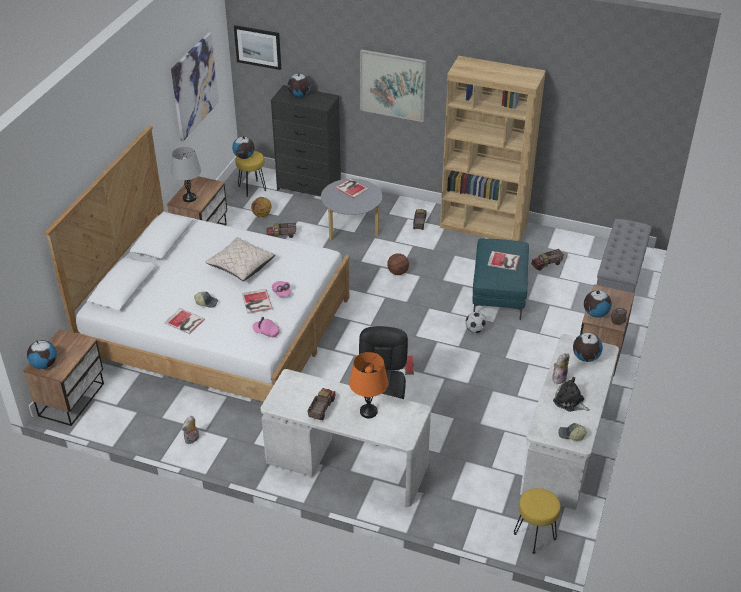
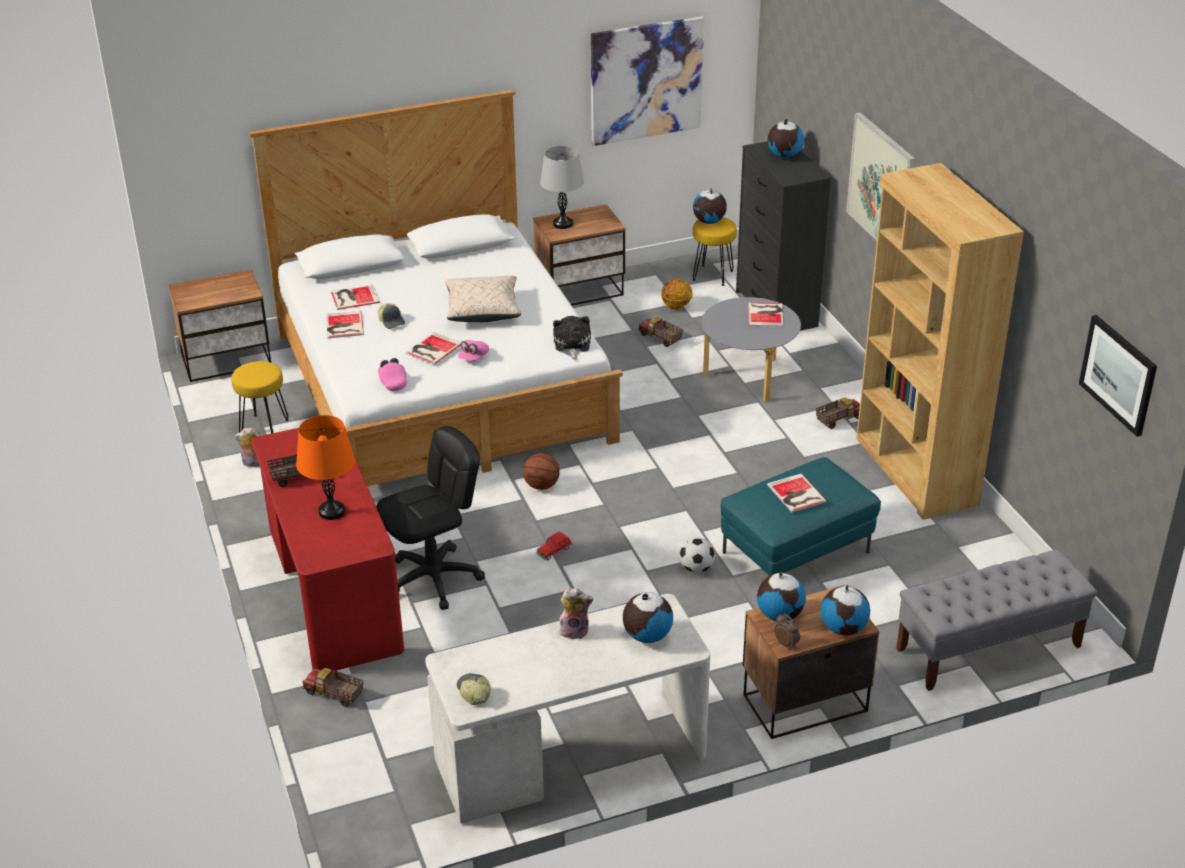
camera: 50 degrees right, 5 degrees down
(44, 364) = (190, 290): globe -> globe (843, 628)
(160, 304) = (353, 297): none -> book
(258, 47) = (777, 69): picture -> picture (1118, 374)
(346, 465) = (332, 590): white desk -> red desk
(398, 272) = (718, 453): basketball -> basketball (542, 485)
(534, 536) = (376, 808): yellow stool -> yellow stool (265, 427)
(547, 264) = (921, 564): toy truck -> toy truck (334, 694)
(570, 401) = (538, 662): plush toy -> plush toy (572, 345)

